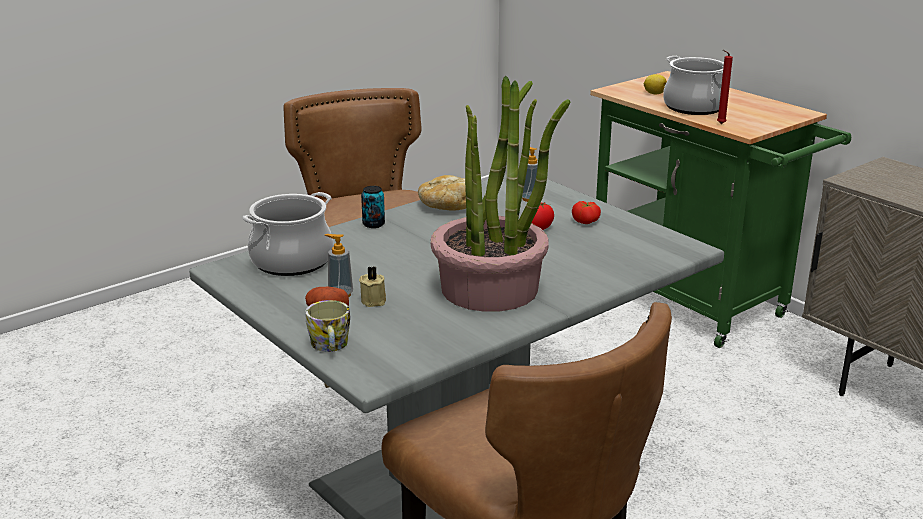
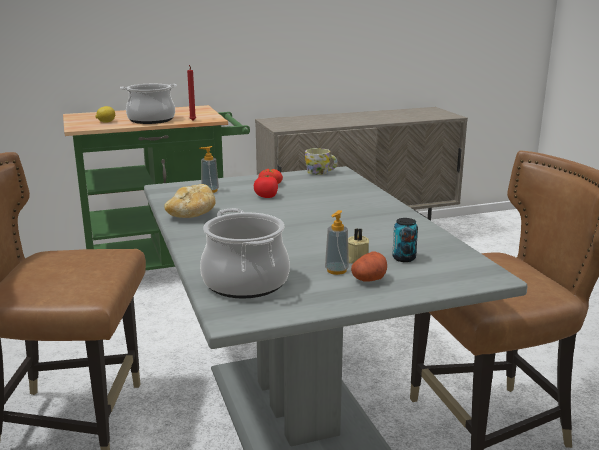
camera: 70 degrees left, 5 degrees down
(330, 346) = (434, 284): mug -> mug (321, 172)
(373, 224) = (196, 242): can -> can (404, 258)
(490, 289) = (362, 223): potted plant -> none

